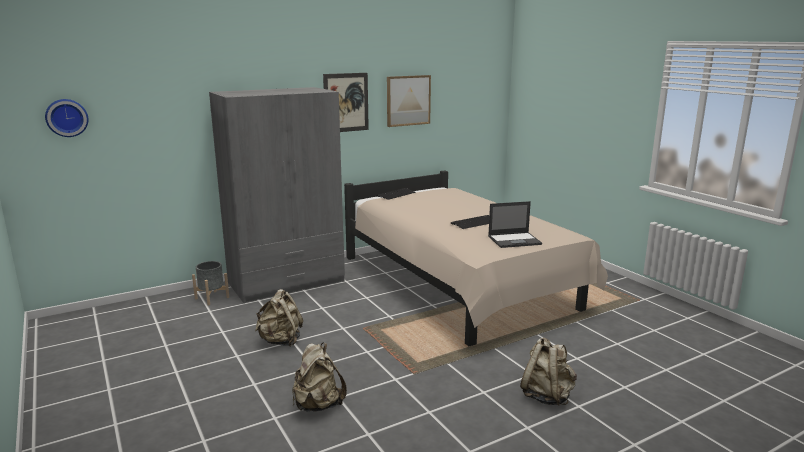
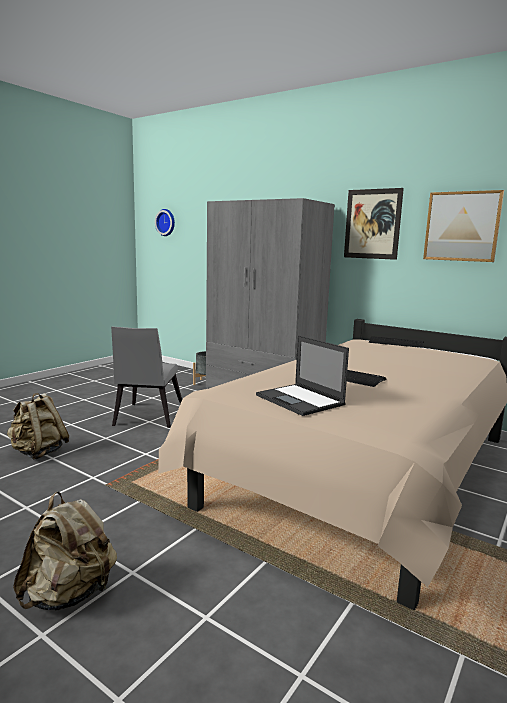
camera: 65 degrees right, 5 degrees down
(281, 341) = (147, 417): beige backpack -> grey chair

